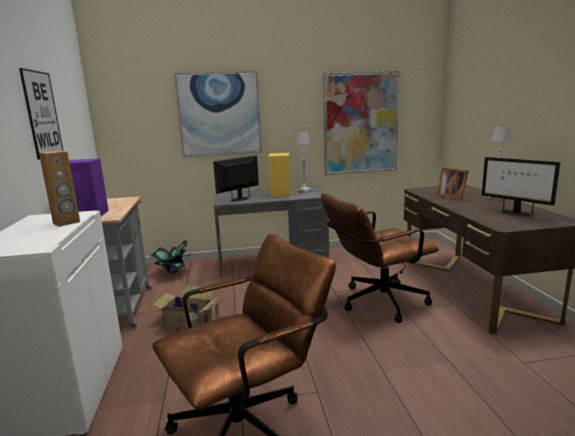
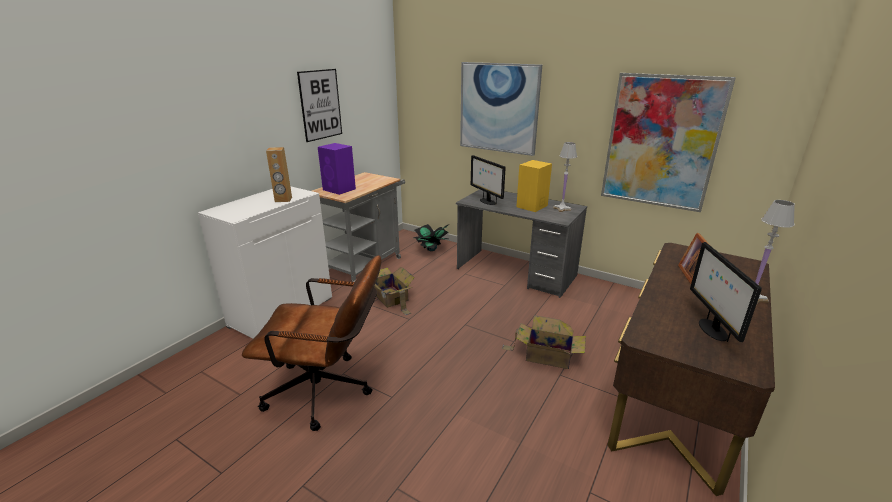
camera: 40 degrees right, 10 degrees up
(239, 199) = (487, 201): monitor -> monitor turned 120 degrees counterclockwise
(376, 303) = (546, 355): brown office chair -> cardboard box

